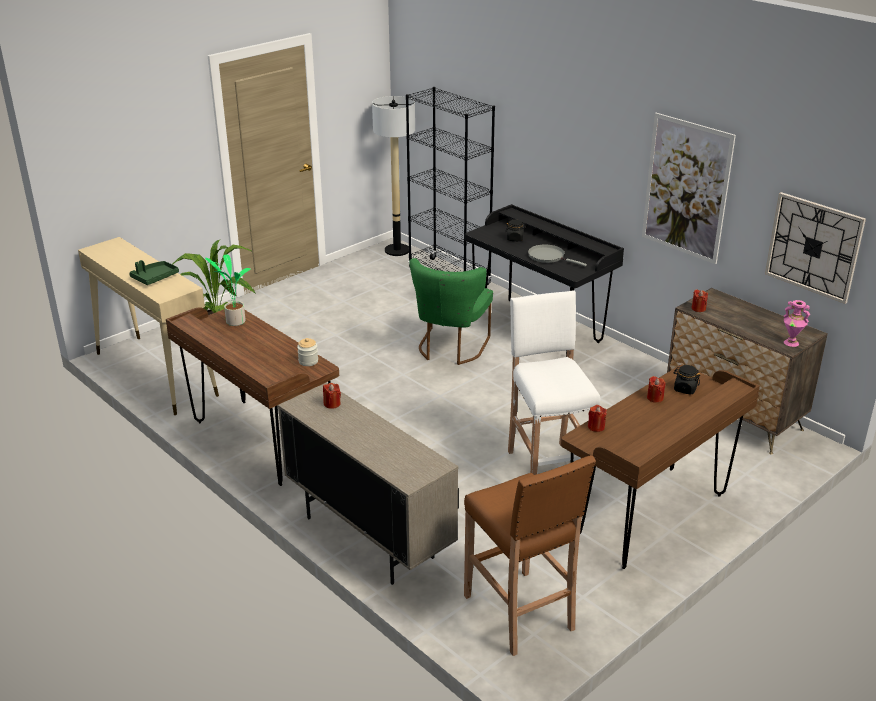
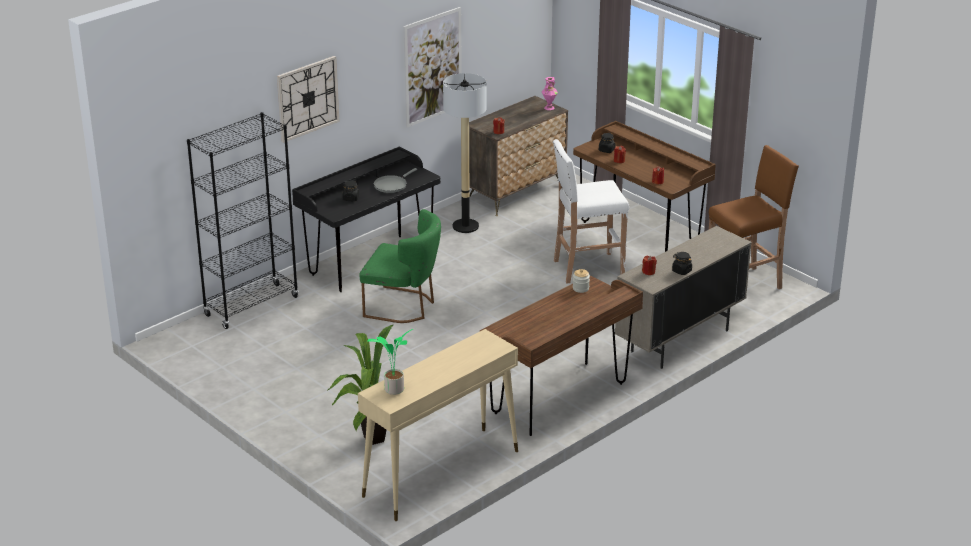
camera: 90 degrees left, 0 degrees up
(154, 278) = (462, 357): green tray -> none
(234, 321) = (512, 328): potted plant -> potted plant (393, 390)
(331, 428) = (681, 271): none -> black jar
(397, 250) = (177, 338): floor lamp -> floor lamp (465, 226)
(813, 247) = (516, 47): wall clock -> wall clock (307, 98)

